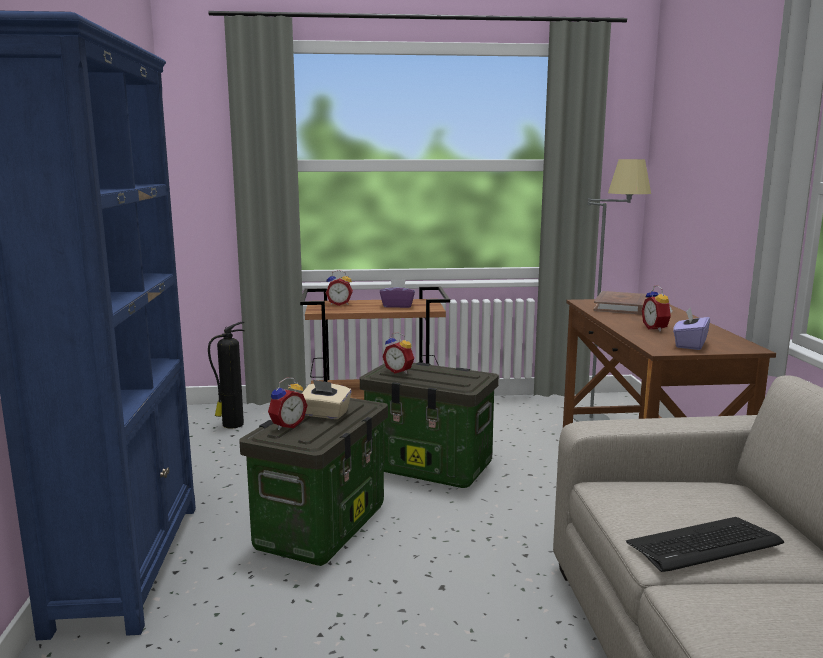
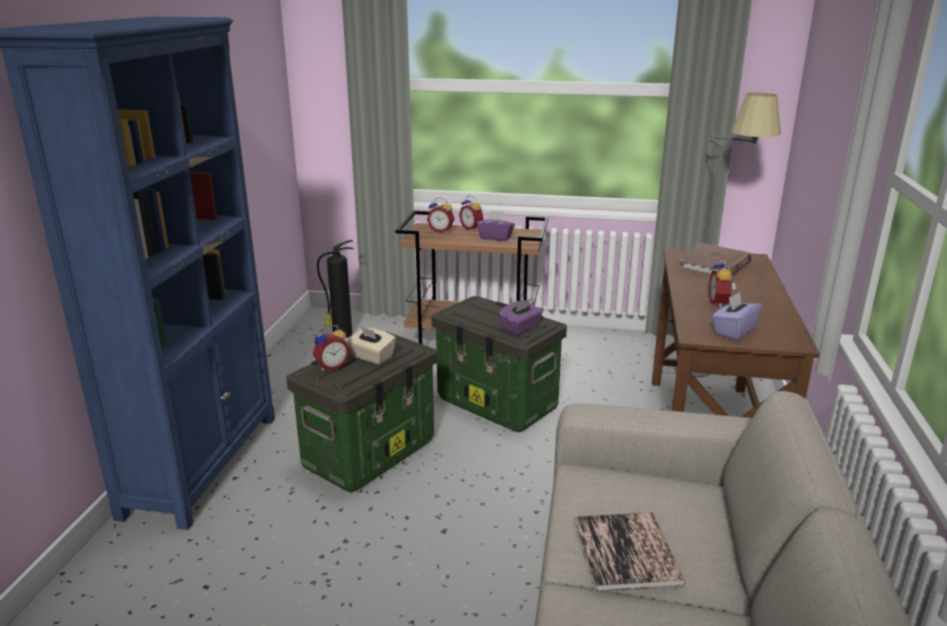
camera: 15 degrees right, 10 degrees up
(399, 371) = (471, 312): alarm clock -> alarm clock (472, 228)
(458, 379) = (520, 328): none -> purple tissue box
(703, 545) = (626, 552): keyboard -> book

